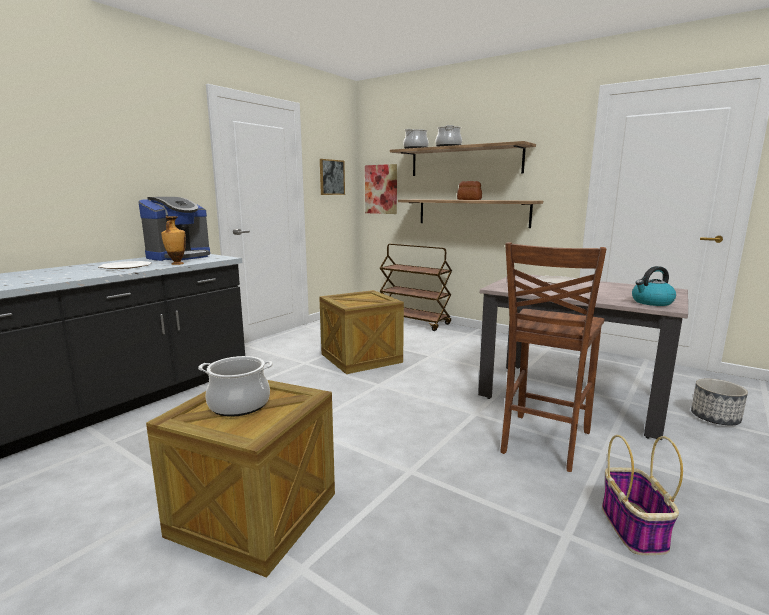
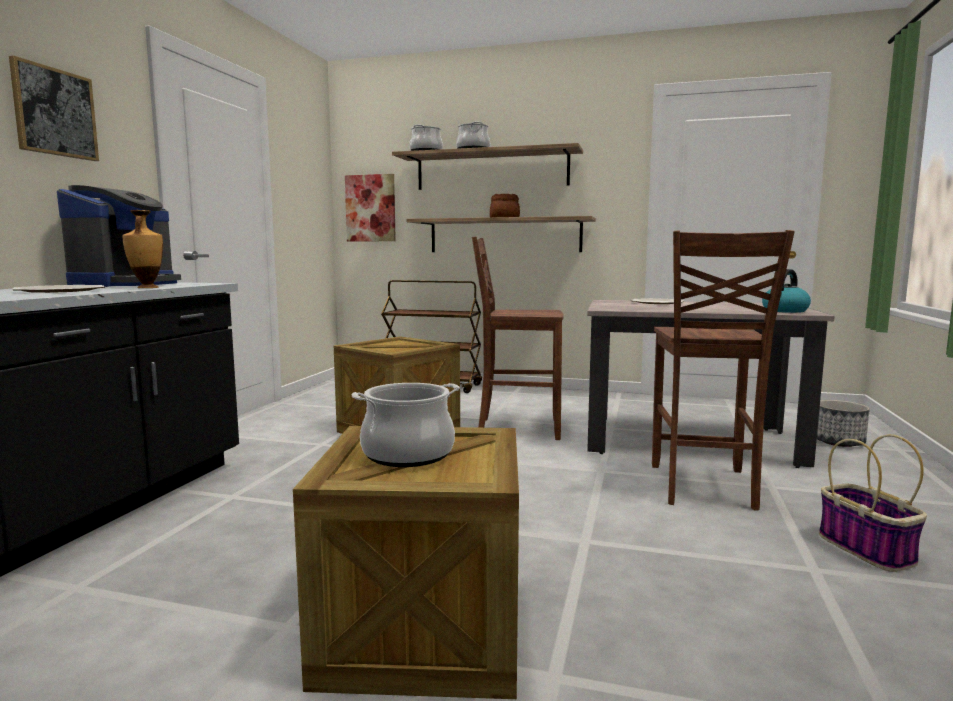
camera: 20 degrees left, 5 degrees down
(331, 177) = (304, 188): picture -> picture (54, 112)
(444, 367) = (517, 428): none -> brown chair

